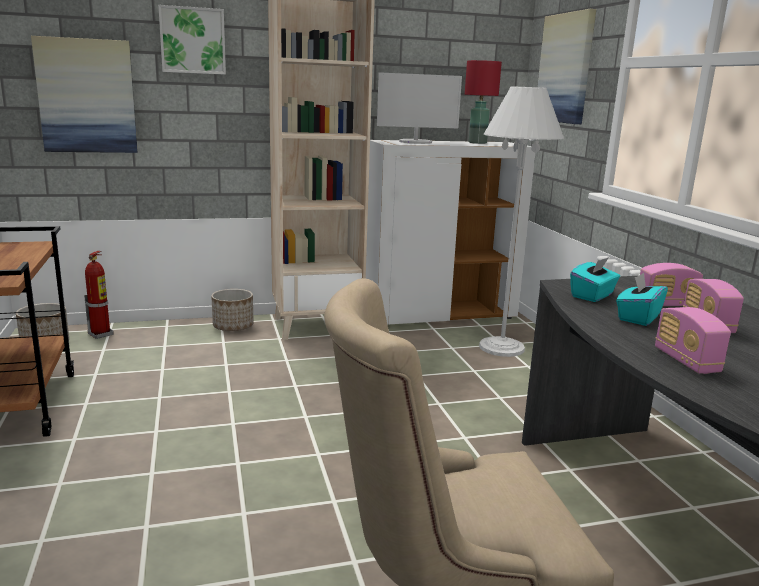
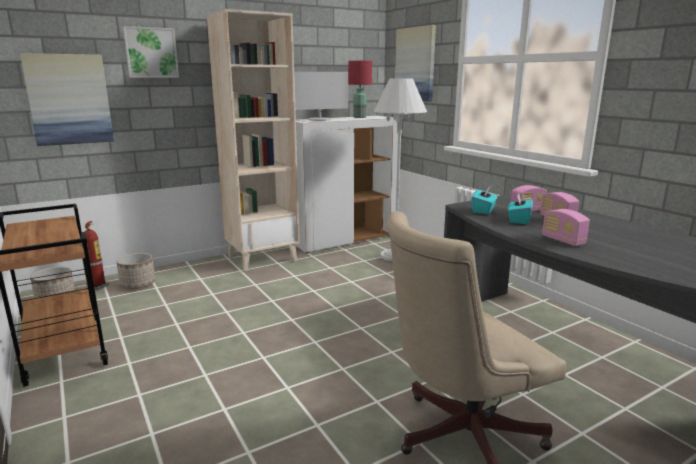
camera: 15 degrees left, 0 degrees up
(232, 327) = (200, 267): planter -> planter (137, 284)

